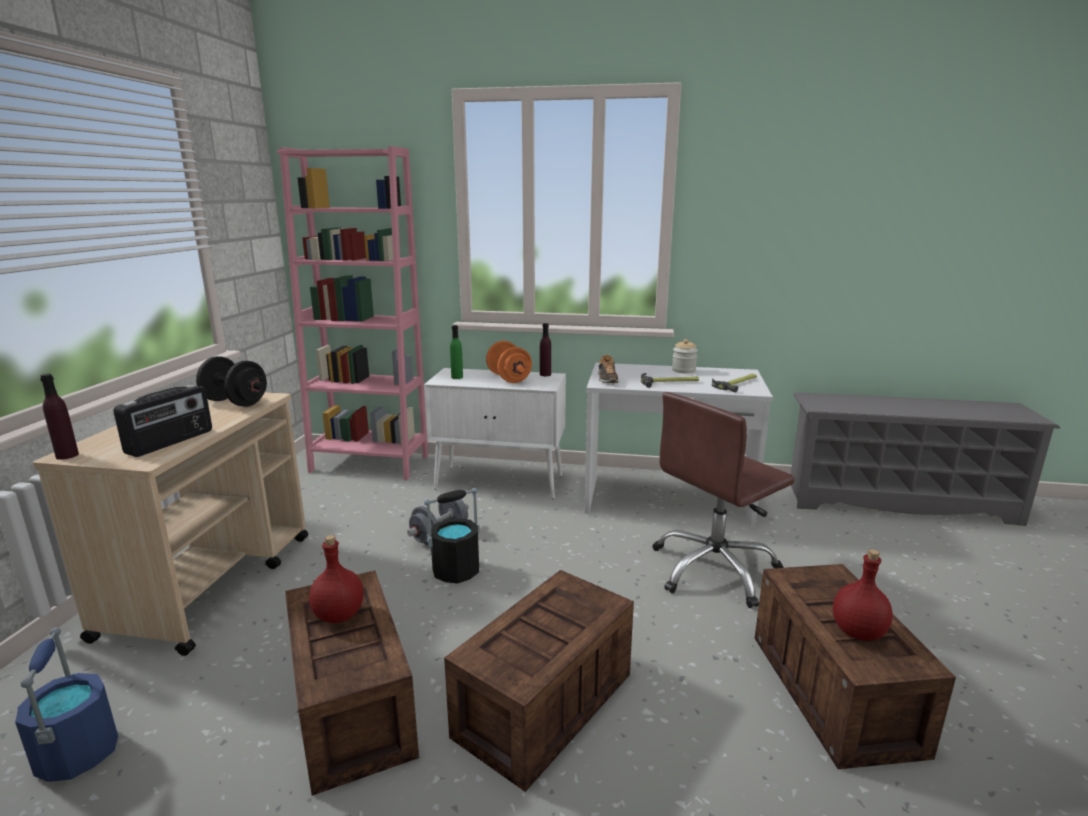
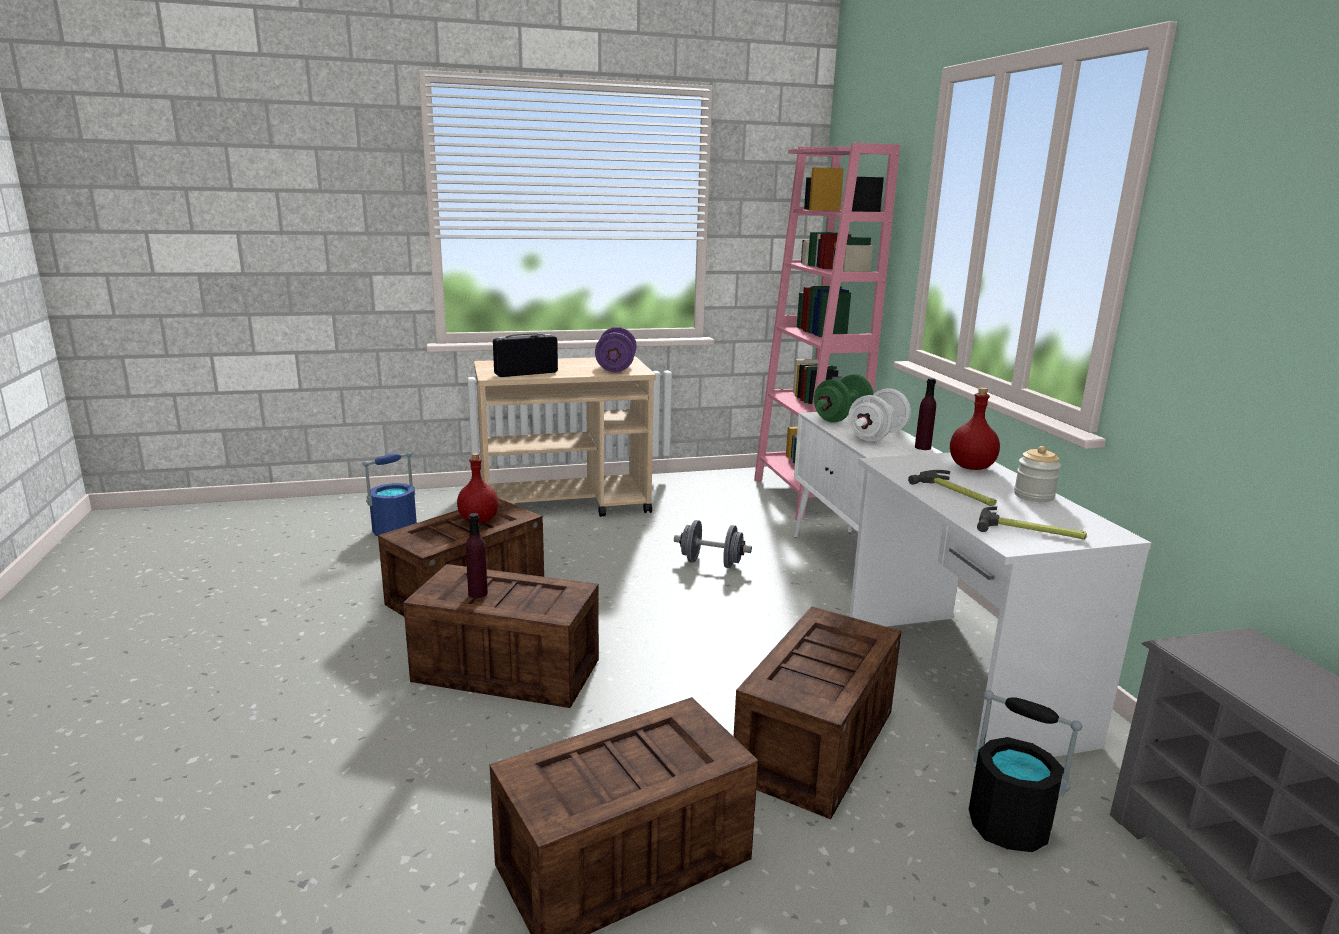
camera: 65 degrees right, 0 degrees up
(67, 455) = (487, 363): purple bottle -> purple bottle (478, 593)
(171, 442) = (526, 373): radio -> radio turned 150 degrees clockwise
(235, 402) = (616, 368): black dumbbell -> purple dumbbell
(456, 571) = (662, 585): black bucket -> black bucket (1009, 826)
(457, 377) = (841, 418): green bottle -> green dumbbell
(509, 378) = (877, 436): orange dumbbell -> white dumbbell
(607, 379) = (907, 462): shoe -> none
(714, 569) = (816, 742): brown office chair -> crate
(859, 632) = (595, 771): red bottle -> red bottle (971, 467)

